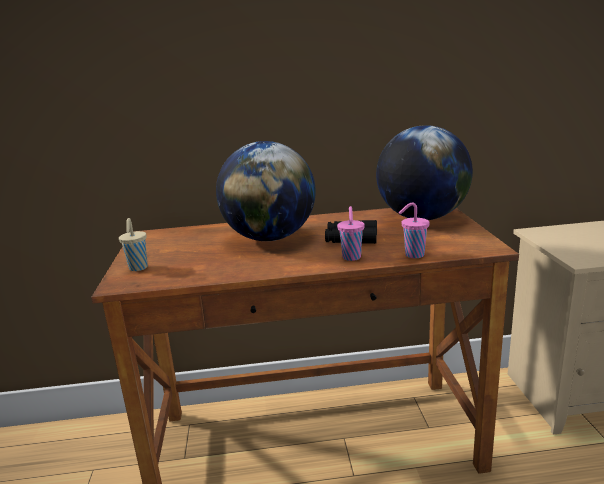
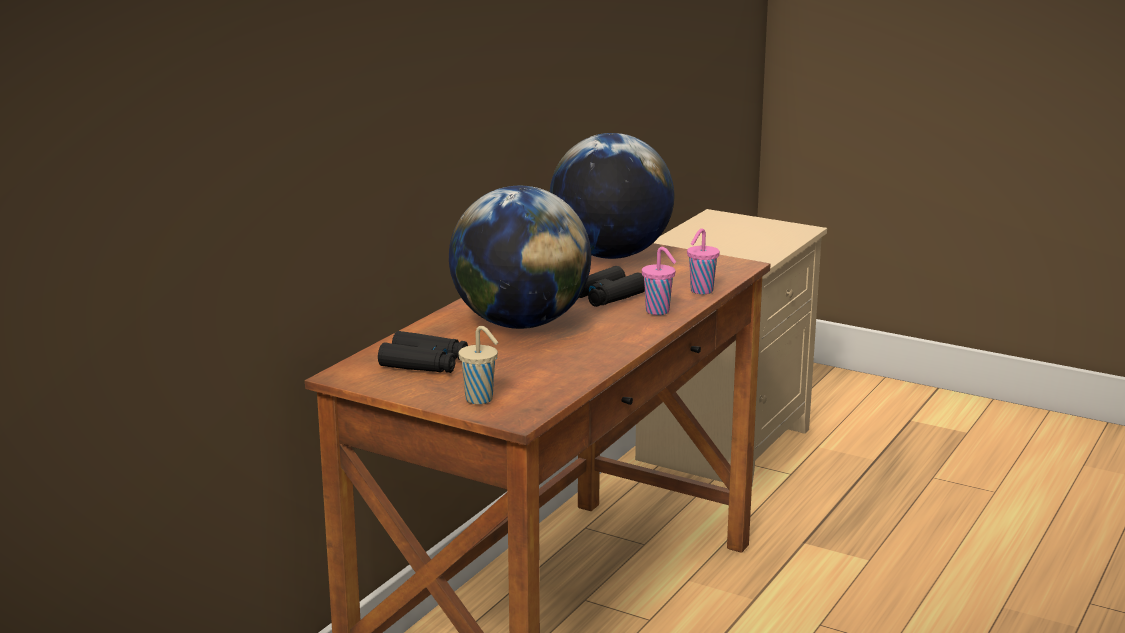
camera: 55 degrees left, 0 degrees up
(180, 241) = (424, 363): none -> black binoculars

